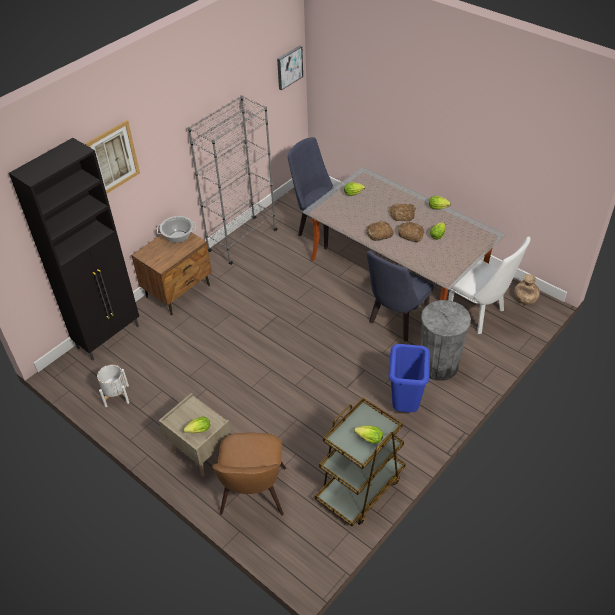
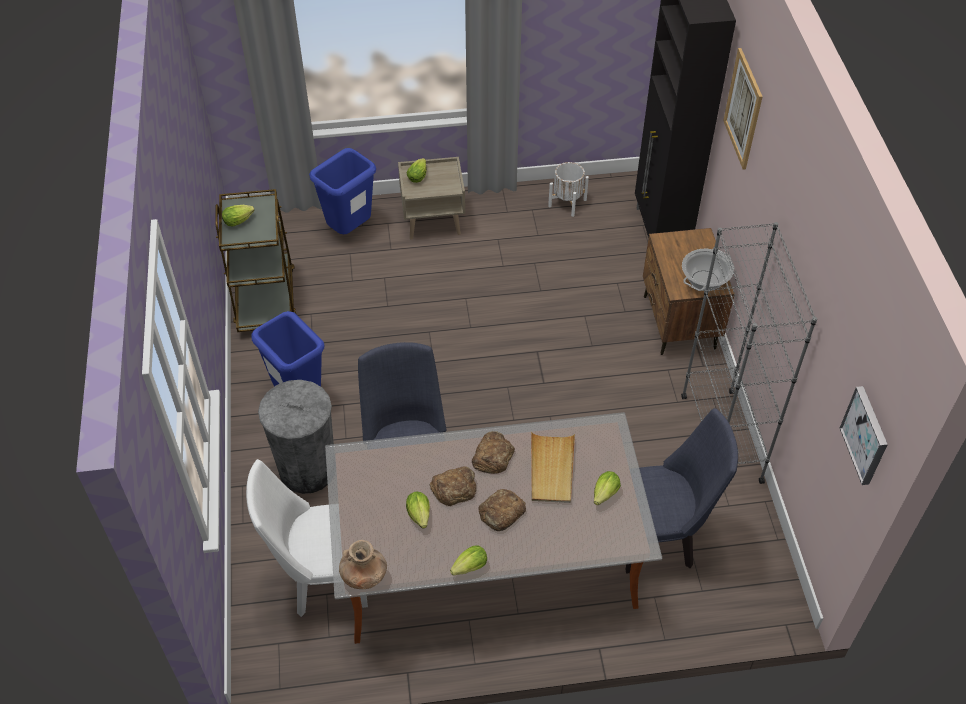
camera: 130 degrees right, 5 degrees up
(253, 493) = (350, 230): brown chair -> blue trash can
(362, 213) = (551, 469): none -> beige tray
(524, 299) = (284, 658): brown vase -> brown vase (364, 577)

